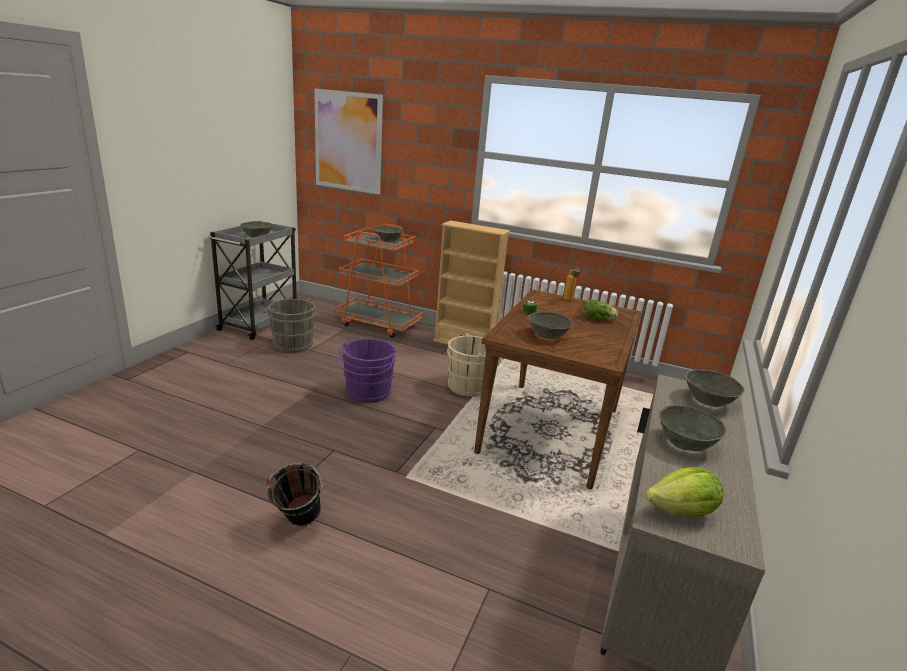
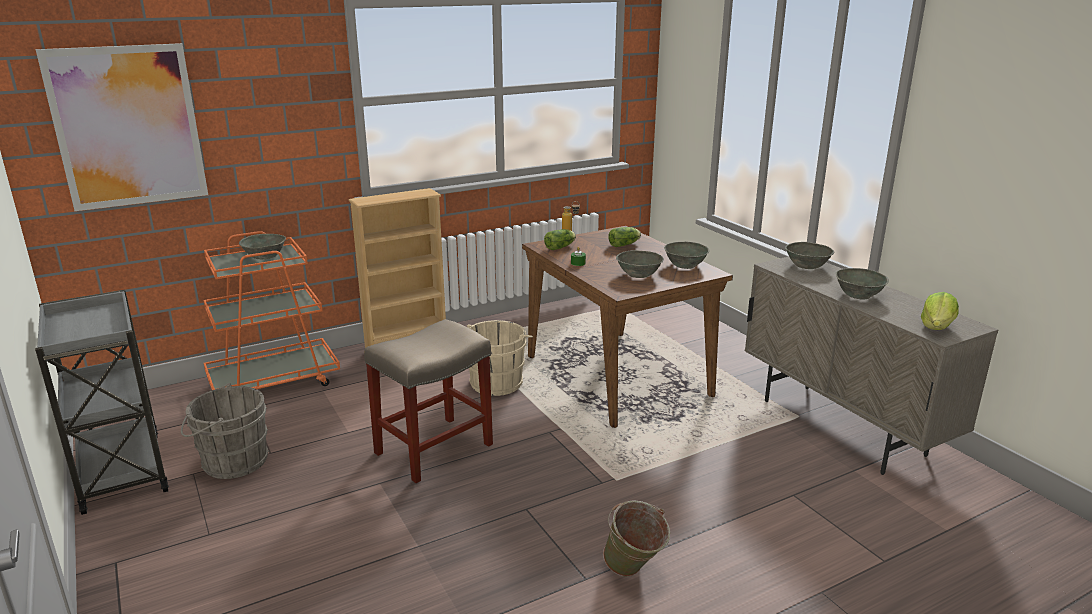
camera: 50 degrees left, 0 degrees up
(257, 236) = (95, 325): grey bowl -> grey bowl (684, 265)
(297, 524) = (633, 572): black bucket -> green bucket
(367, 393) = (435, 448): purple bucket -> beige stool
(549, 300) = (561, 247): none -> lettuce

